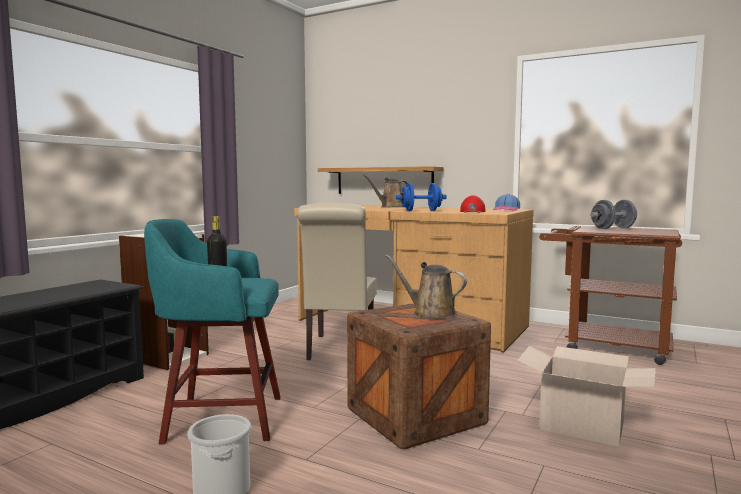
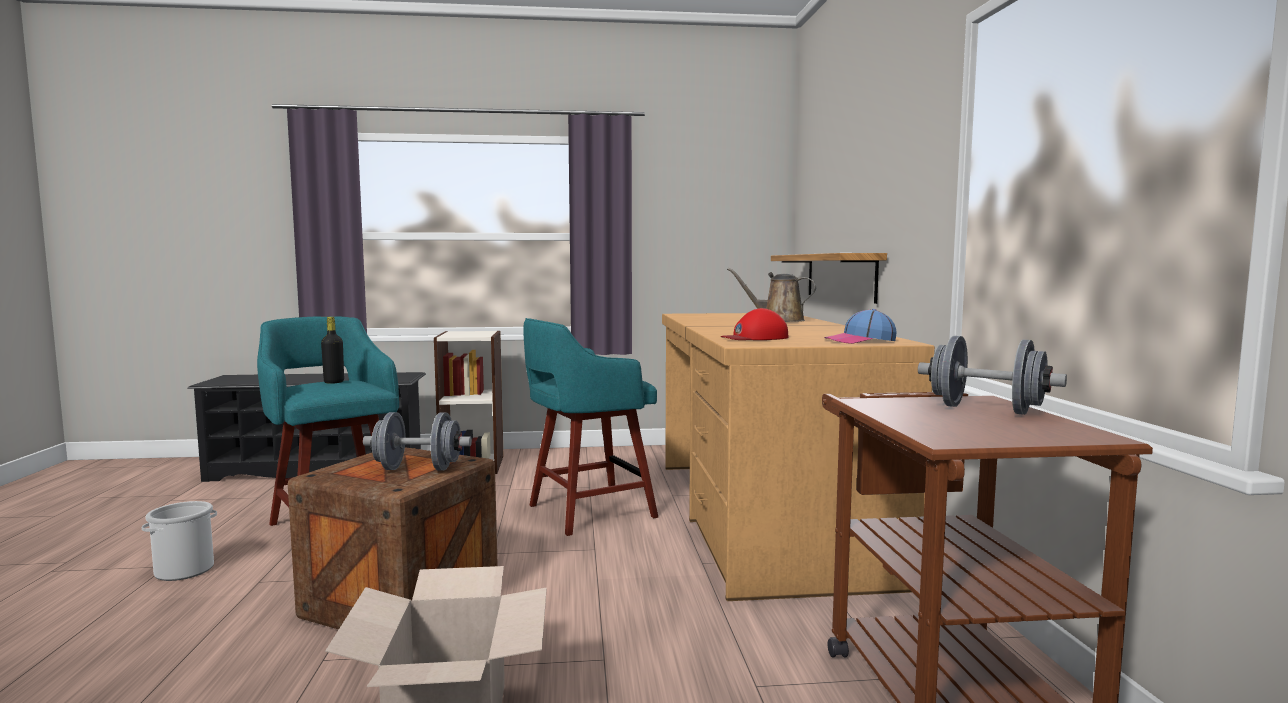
camera: 55 degrees right, 0 degrees up
(339, 349) = (587, 512): beige chair -> turquoise stool
(421, 210) = (718, 329): blue dumbbell -> none
(430, 313) = (418, 469): brown watering can -> grey dumbbell

